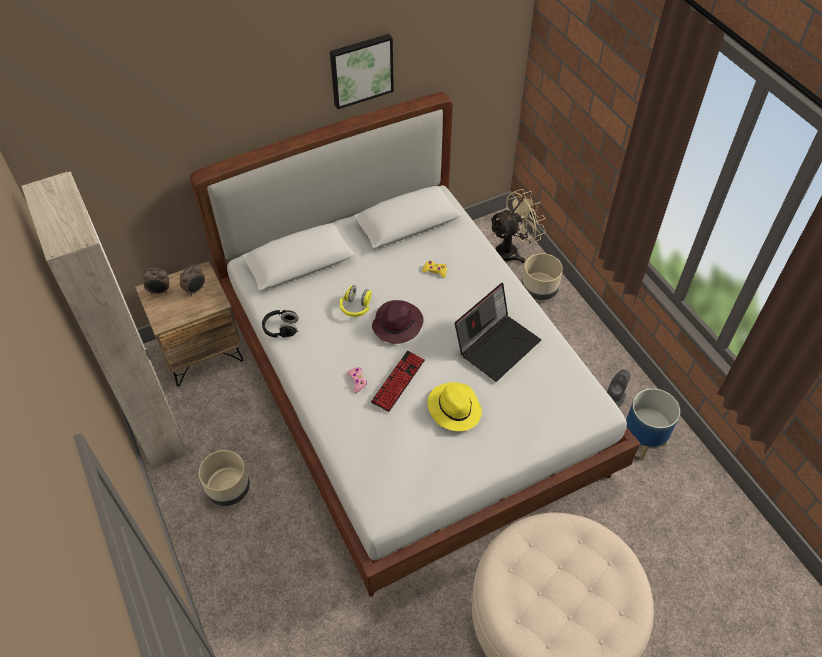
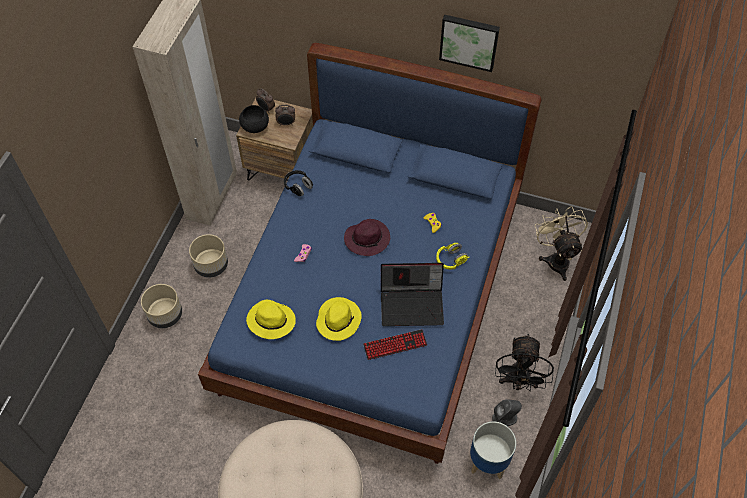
camera: 45 degrees right, 5 degrees up
(167, 314) = (255, 127): none -> black bowl
(356, 307) = (356, 208): yellow headphones -> yellow headphones (451, 260)
(398, 381) = (325, 275): keyboard -> keyboard (395, 345)
(398, 460) = (270, 321): none -> yellow hat
(411, 394) = (374, 299): white bed -> blue bed
(511, 251) = (556, 258): beige fan -> beige fan turned 120 degrees counterclockwise
(539, 289) = (543, 301): beige planter -> beige planter (165, 314)
(591, 362) = (518, 381): none -> black fan

